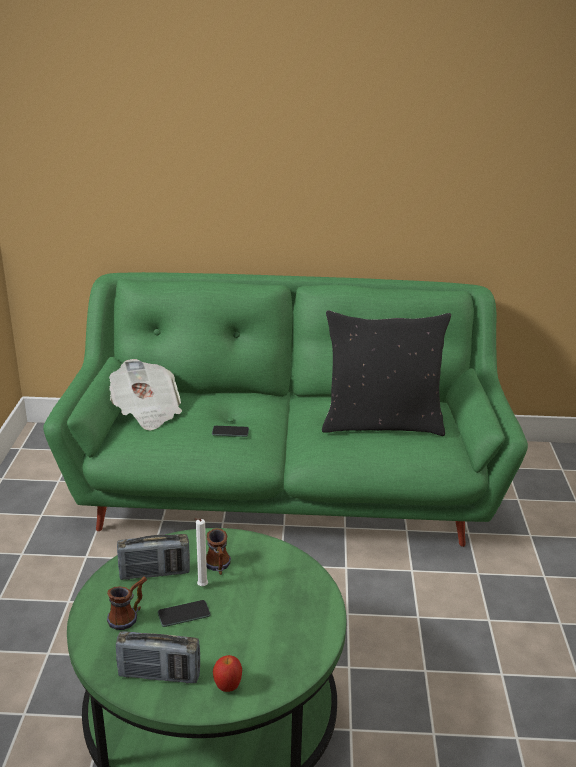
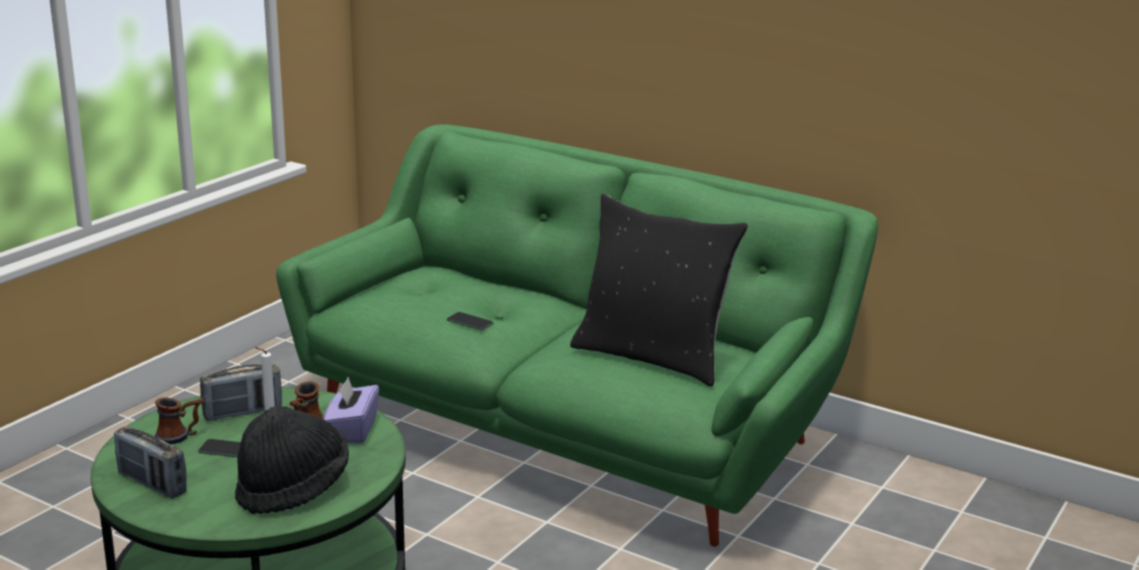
camera: 30 degrees right, 5 degrees down
(146, 412) = (407, 283): newspaper -> none
(154, 573) = (243, 413): radio -> radio turned 45 degrees counterclockwise
(228, 687) = (195, 511): apple -> none
(259, 558) = (352, 430): none -> purple tissue box
(278, 631) = (293, 488): none -> black hat

